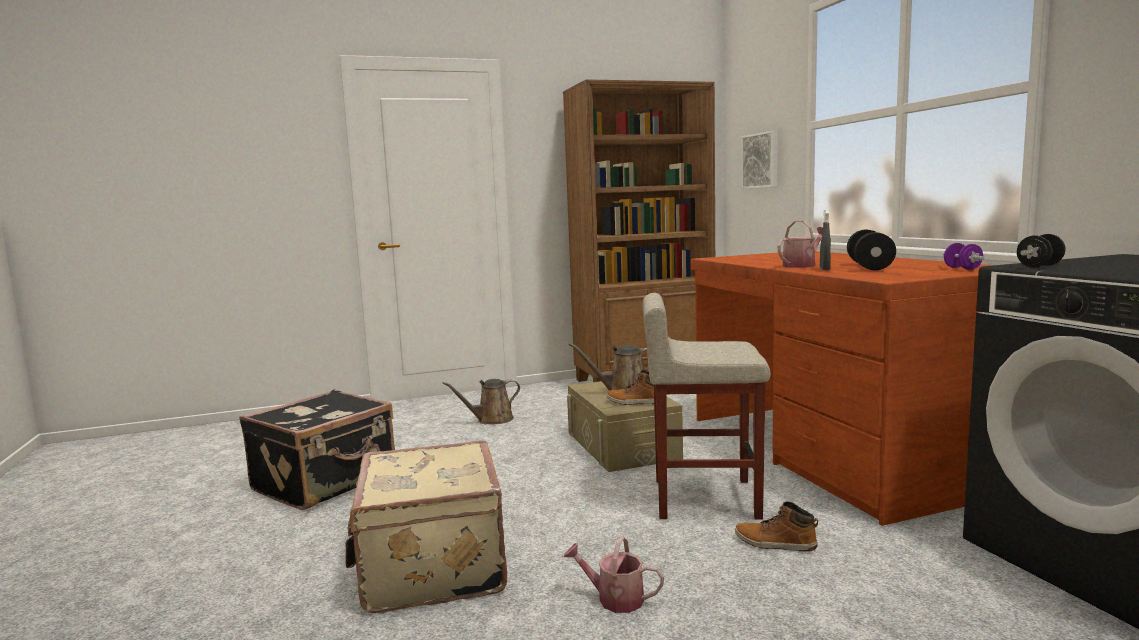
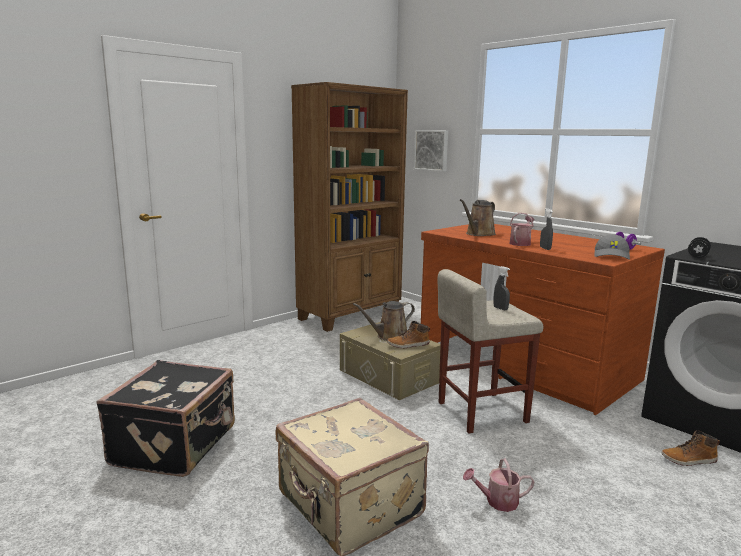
camera: 25 degrees left, 5 degrees up
(491, 420) = (264, 364): brown watering can -> brown watering can (479, 234)
(725, 348) = (500, 308): none -> grey spray bottle
(775, 544) = (552, 439): boot -> boot (689, 460)
(869, 266) = (565, 245): black dumbbell -> none
(916, 275) = (612, 255): none -> grey cap

